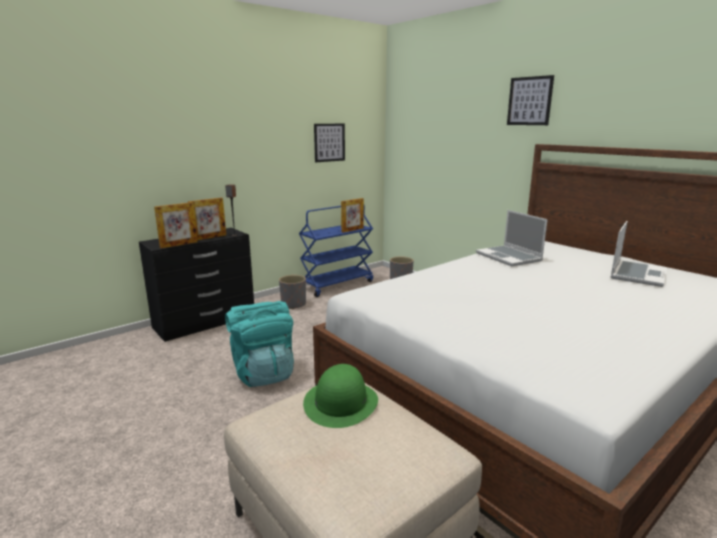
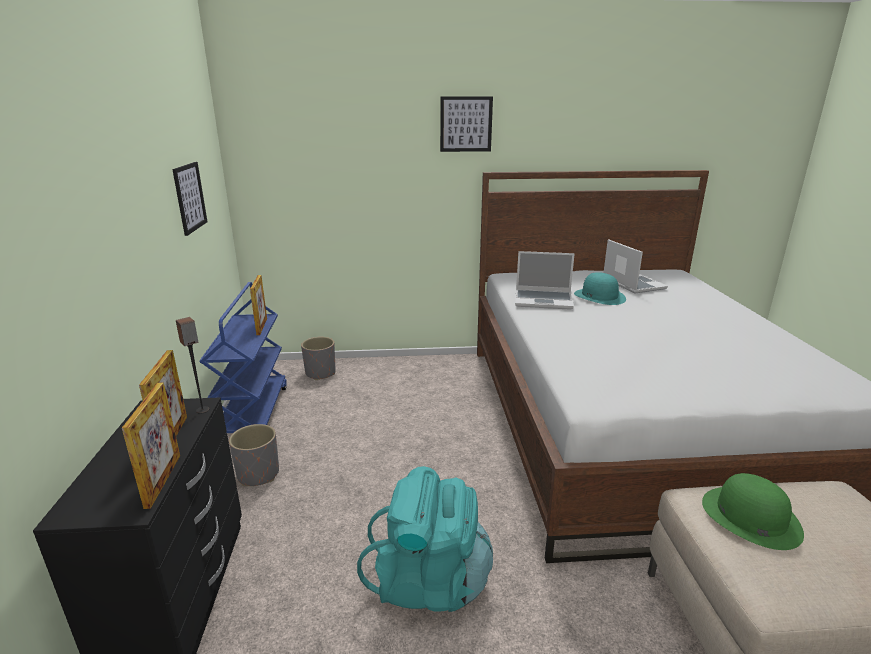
camera: 55 degrees left, 5 degrees up
(567, 269) = (599, 296): none -> turquoise hat

